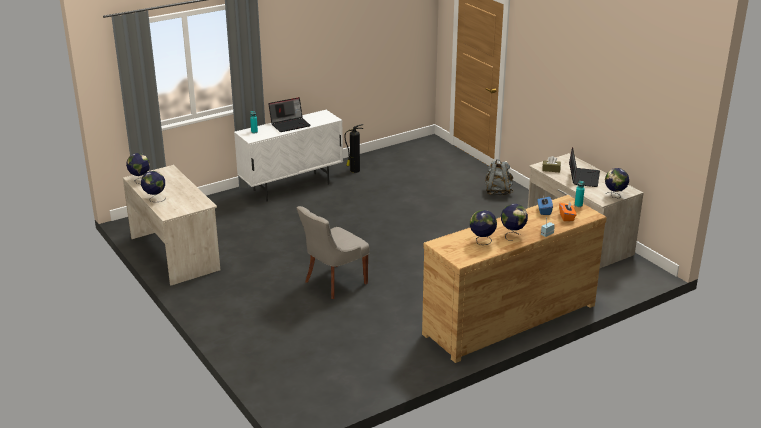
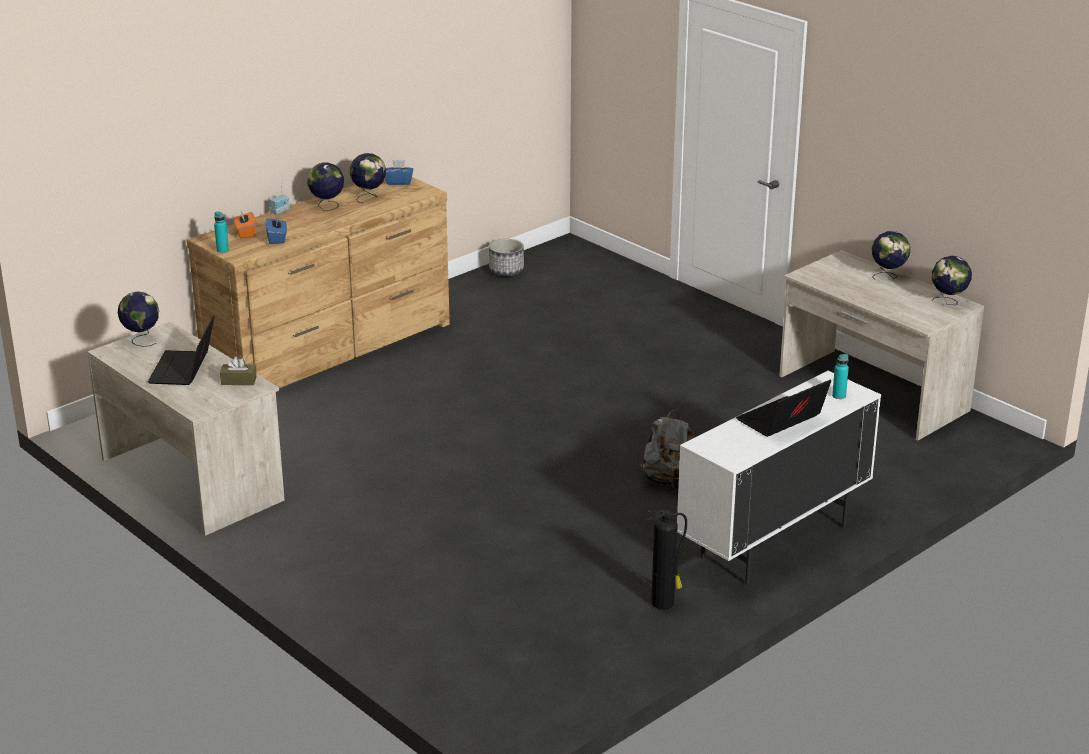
camera: 170 degrees right, 0 degrees up
(334, 282) = (595, 374): grey chair -> none
(364, 387) = (506, 271): none -> planter
(458, 255) = (399, 182): none -> blue tissue box
(498, 192) = (334, 573): grey backpack -> grey backpack (669, 481)

